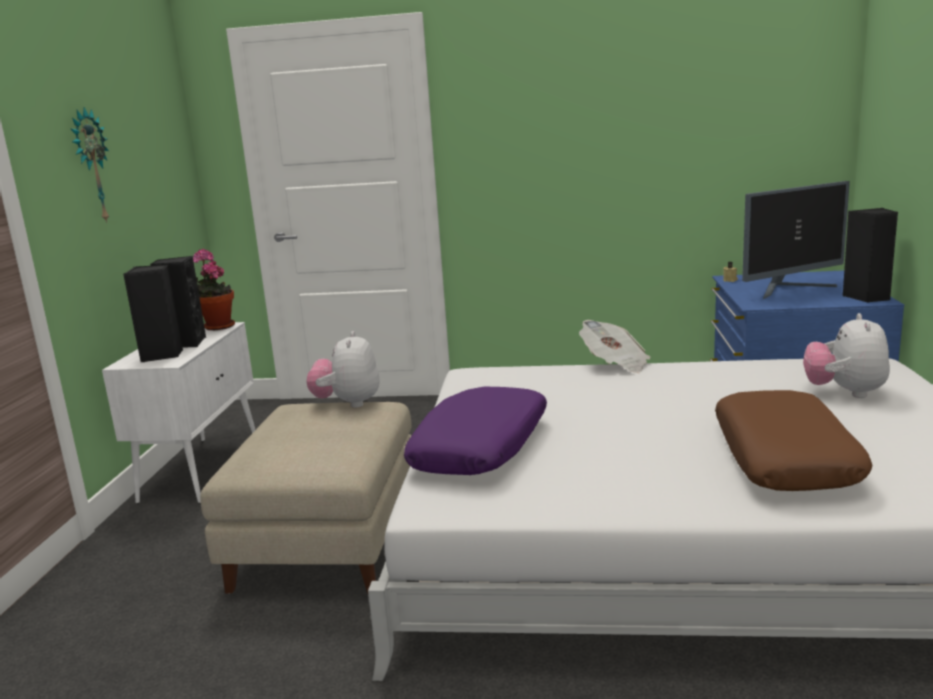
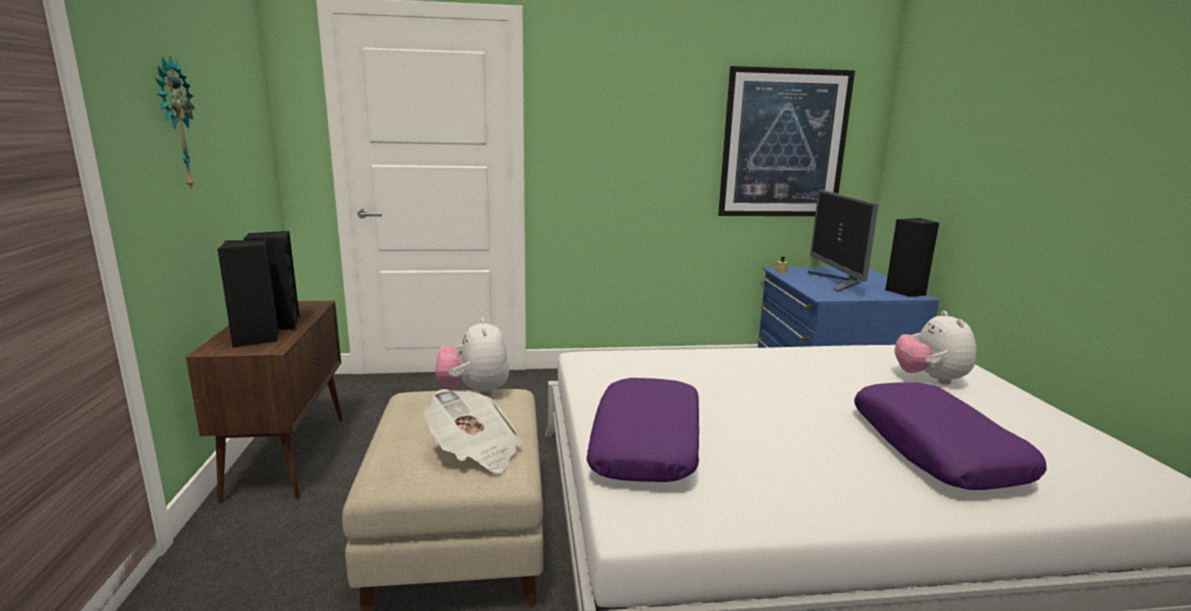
camera: 15 degrees left, 0 degrees up
(202, 468) = (288, 456): white cabinet -> brown cabinet
(217, 326) = (306, 305): potted plant -> none
(615, 364) = (716, 349): newspaper -> newspaper (475, 452)
(728, 131) = (784, 144): none -> picture
(785, 457) = (937, 449): brown pillow -> purple pillow
(789, 289) = (837, 282): monitor -> monitor turned 120 degrees clockwise

